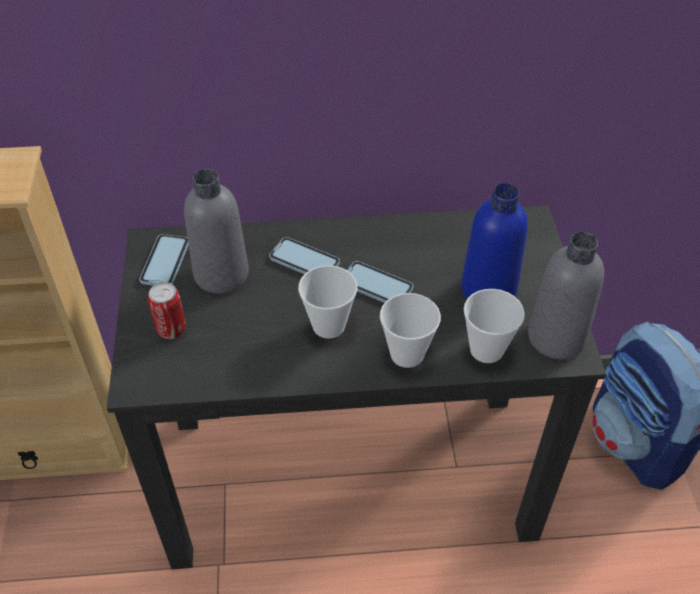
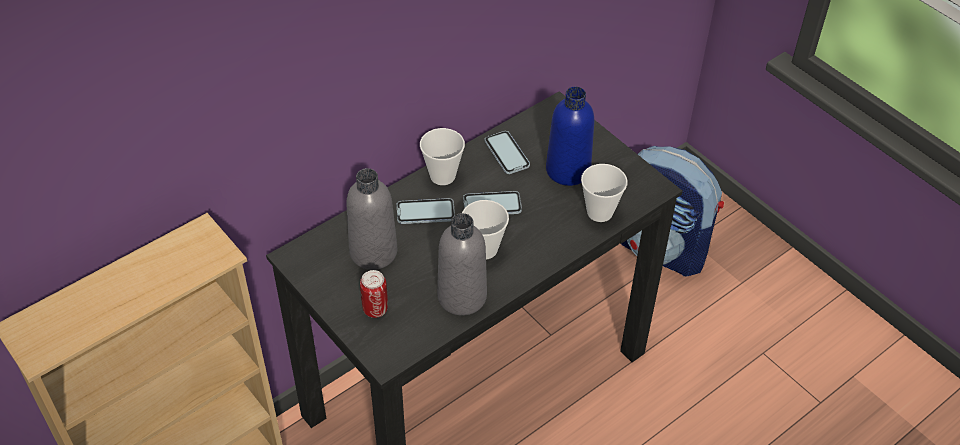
camera: 35 degrees left, 0 degrees up
(165, 262) = (321, 264): phone -> phone (506, 154)
(407, 354) = (552, 241): cup -> cup (442, 176)
(556, 337) = (635, 181): grey bottle -> grey bottle (462, 296)

